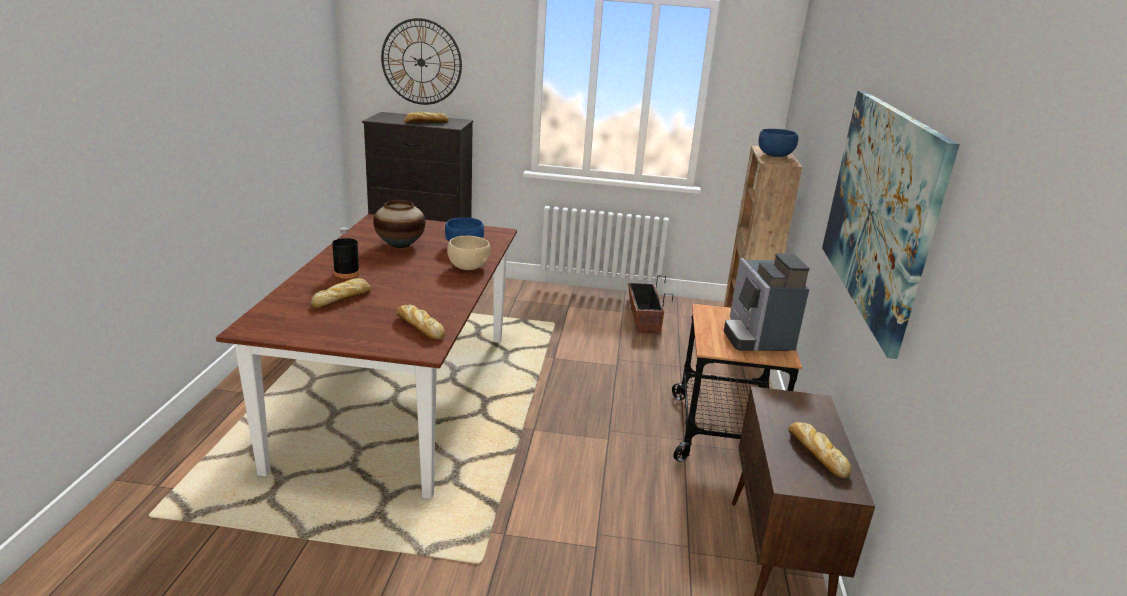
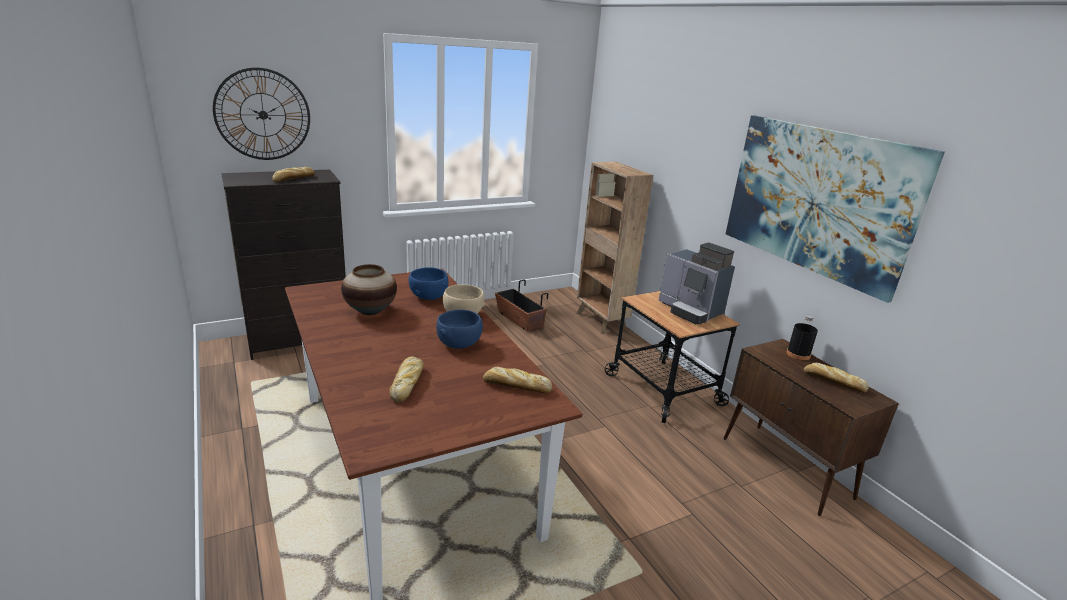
camera: 35 degrees left, 0 degrees up
(347, 273) = (369, 356): black bottle -> black bottle (798, 354)
(775, 155) = (622, 168): blue bowl -> blue bowl (459, 344)

